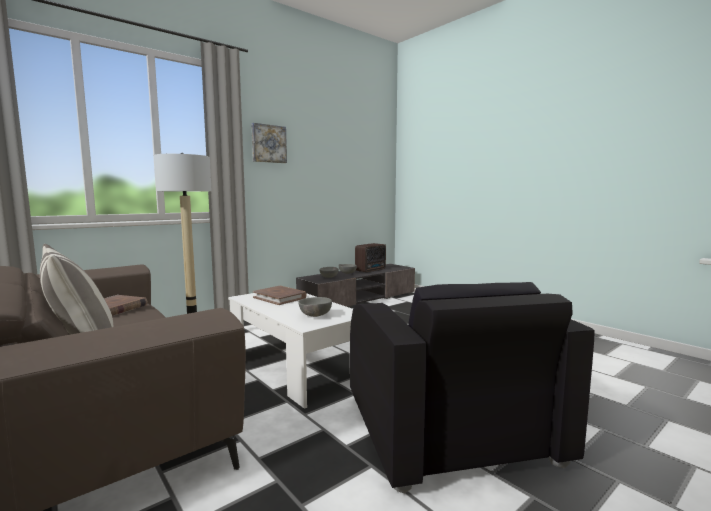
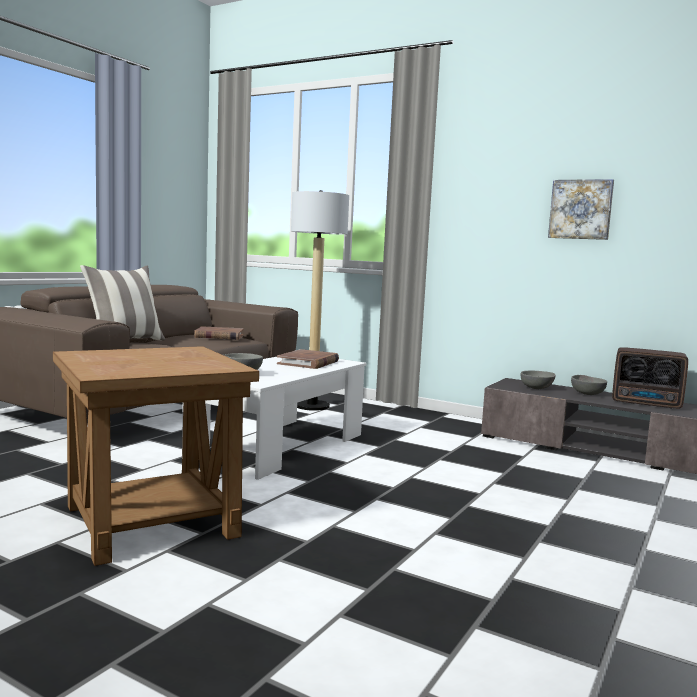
camera: 70 degrees right, 0 degrees up
(268, 144) = (484, 167): picture -> picture (581, 209)
(448, 429) = (149, 521): black armchair -> brown side table

